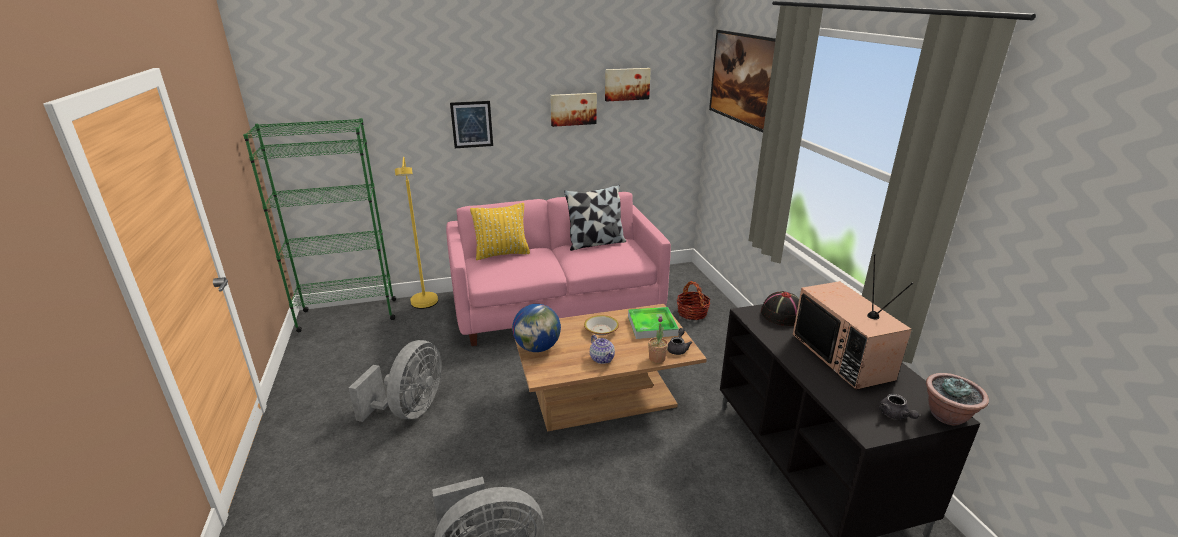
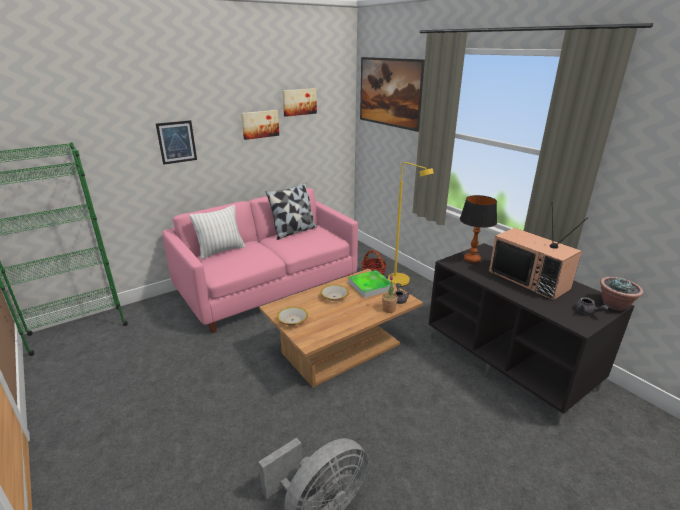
camera: 20 degrees left, 0 degrees up
(410, 410) = (182, 399): grey fan -> none
(424, 305) = (151, 308): yellow floor lamp -> yellow floor lamp (402, 283)
(502, 254) = (221, 251): yellow pillow -> white pillow
(537, 348) = (292, 320): globe -> bowl
(602, 358) = (348, 318): teapot -> none
(781, 314) = (472, 259): black hat -> table lamp

